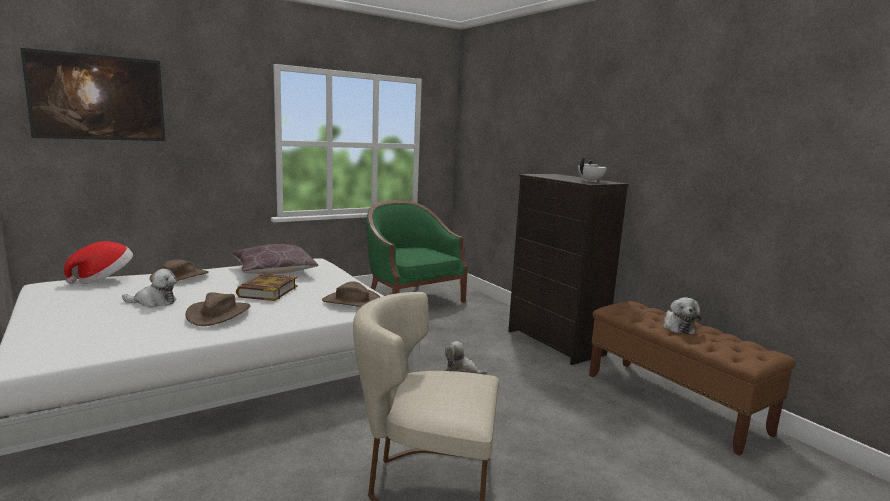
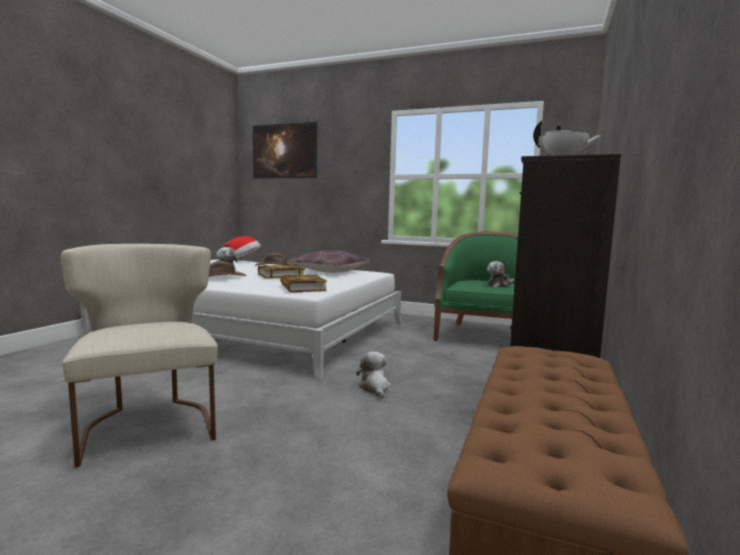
camera: 55 degrees right, 5 degrees down
(352, 302) = (302, 288): brown hat -> book
(678, 327) = (545, 390): plush toy -> plush toy (499, 285)

